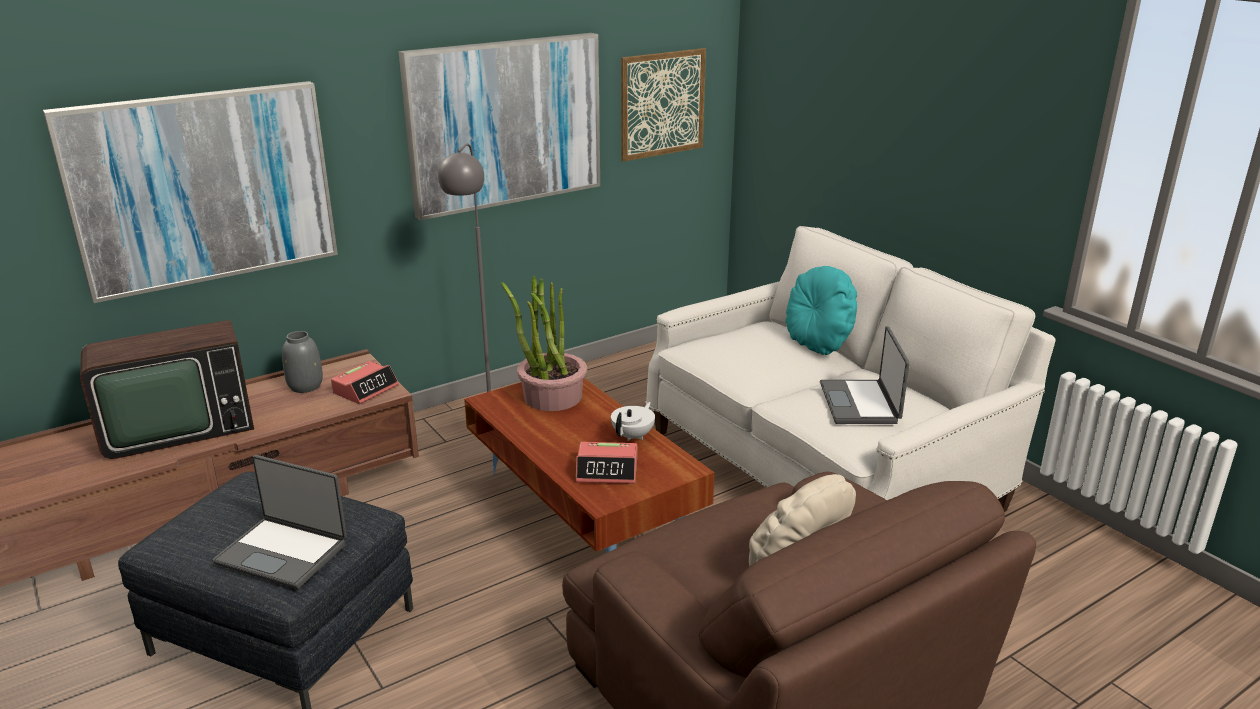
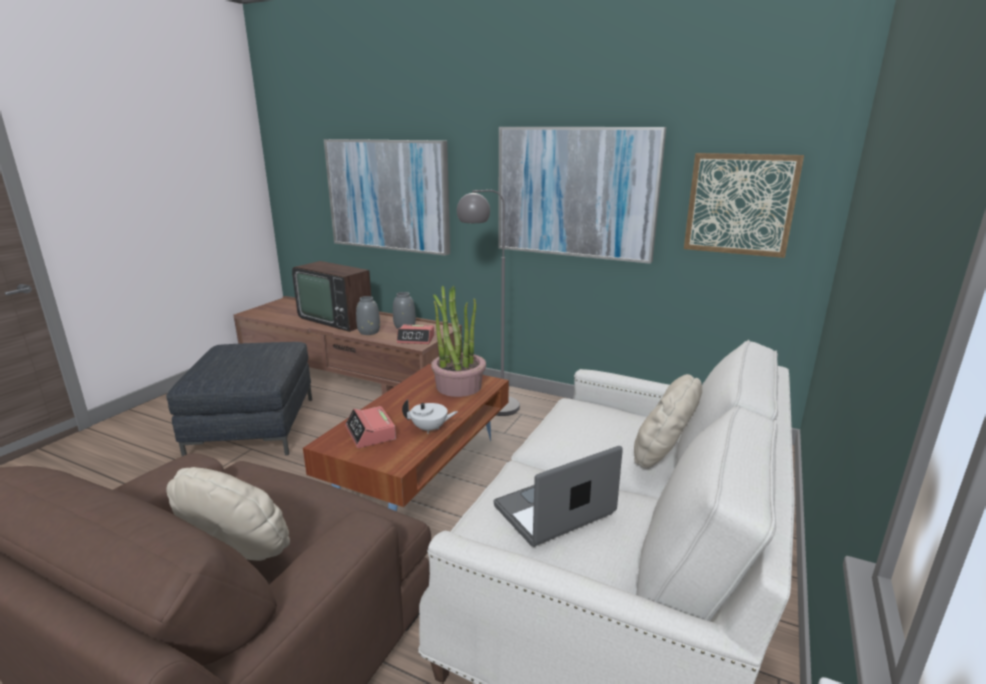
camera: 60 degrees right, 5 degrees down
(281, 415) = (369, 332): none -> grey vase
(283, 552) = (217, 371): laptop -> none
(818, 345) = (662, 459): turquoise pillow -> beige pillow

